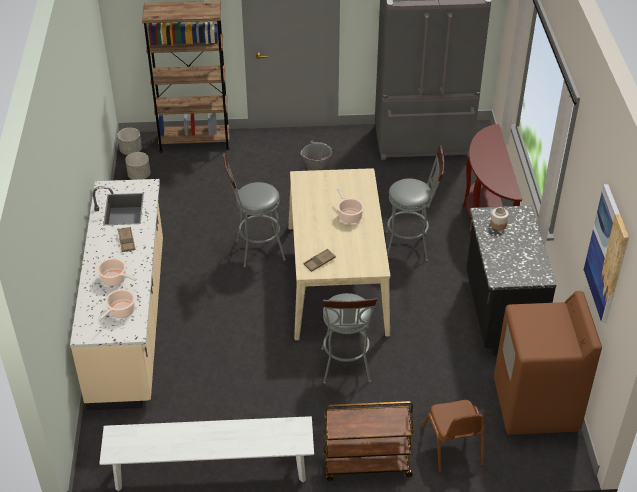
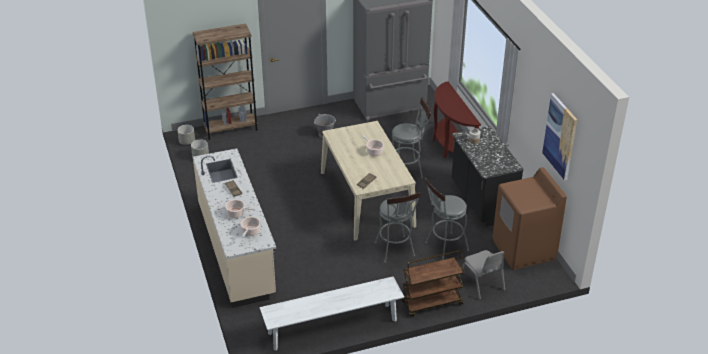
camera: 15 degrees left, 5 degrees down
(255, 250) = (304, 191): grey stool -> grey stool (444, 247)
(453, 446) = (481, 283): brown chair -> grey chair

